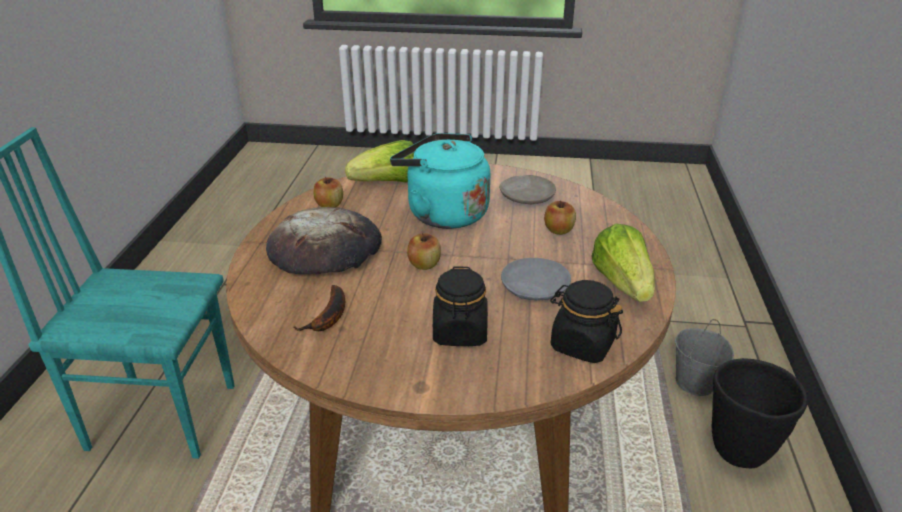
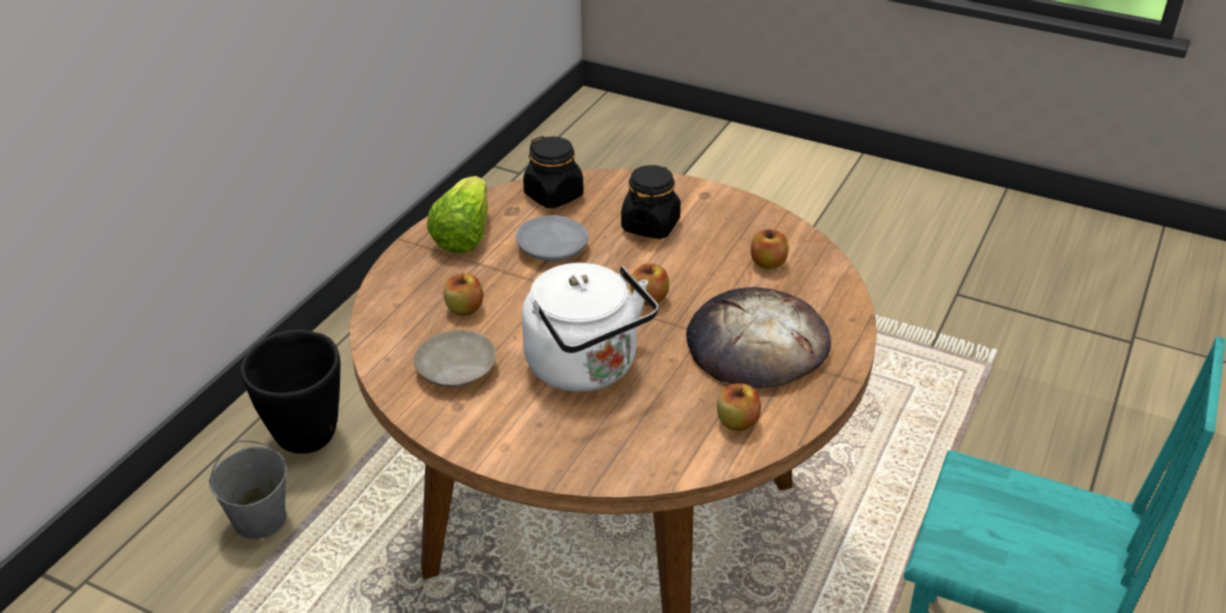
camera: 160 degrees left, 5 degrees up
(328, 317) = (768, 263): banana -> apple
(388, 183) = (635, 449): lettuce -> none
(443, 213) = (587, 368): turquoise kettle -> white kettle

